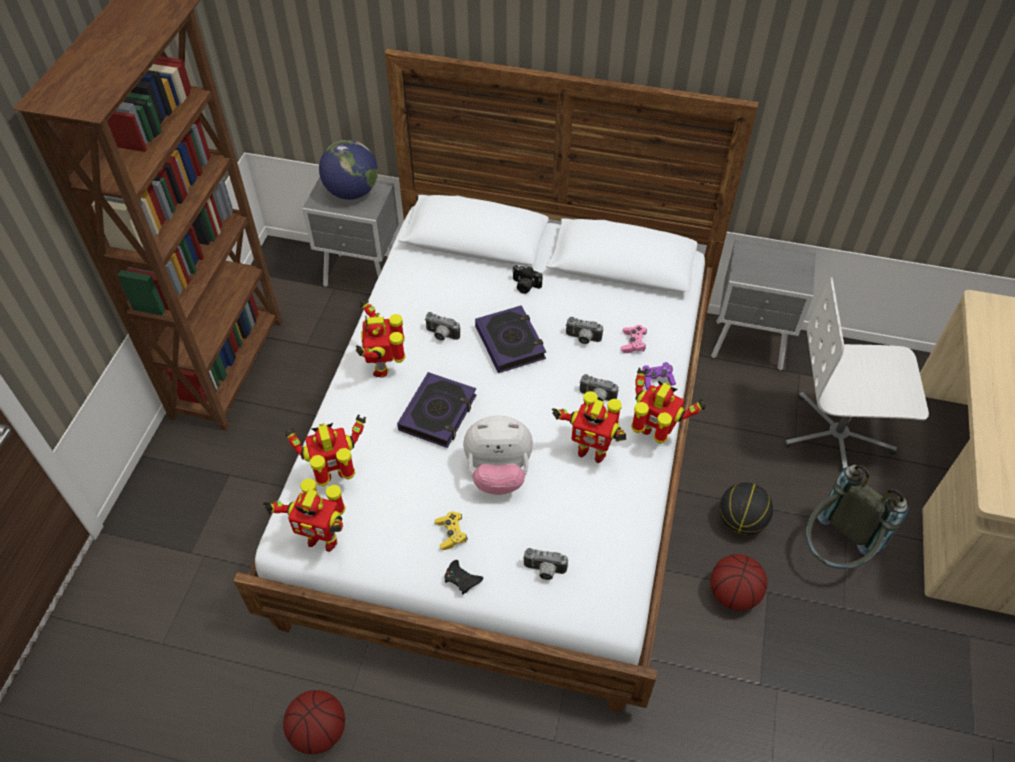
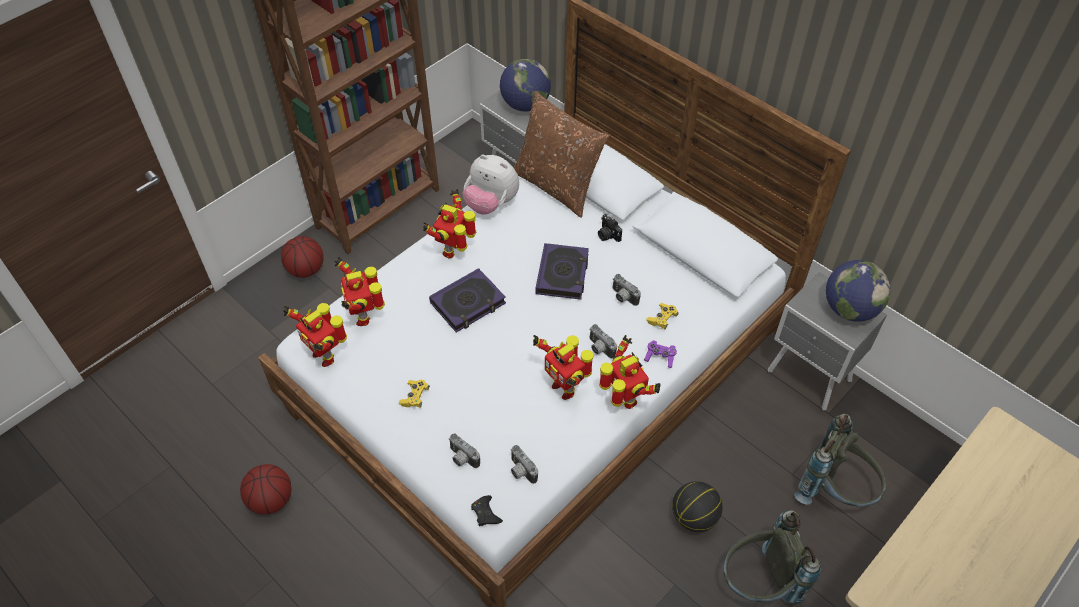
camera: 30 degrees right, 0 degrees up
(336, 476) = (364, 315): toy robot -> toy robot turned 120 degrees counterclockwise
(441, 335) = (513, 246): camera -> camera (520, 471)
(442, 259) = (557, 186): none -> brown pillow
(462, 579) = (399, 433): black game controller -> black game controller (486, 513)
(498, 473) = (481, 370): plush toy -> plush toy (491, 204)
(633, 343) = (662, 319): pink game controller -> yellow game controller
(733, 594) = (644, 570): basketball -> basketball (305, 269)
(783, 262) = (849, 309): none -> globe
(837, 436) = (835, 491): white office chair -> grey backpack

